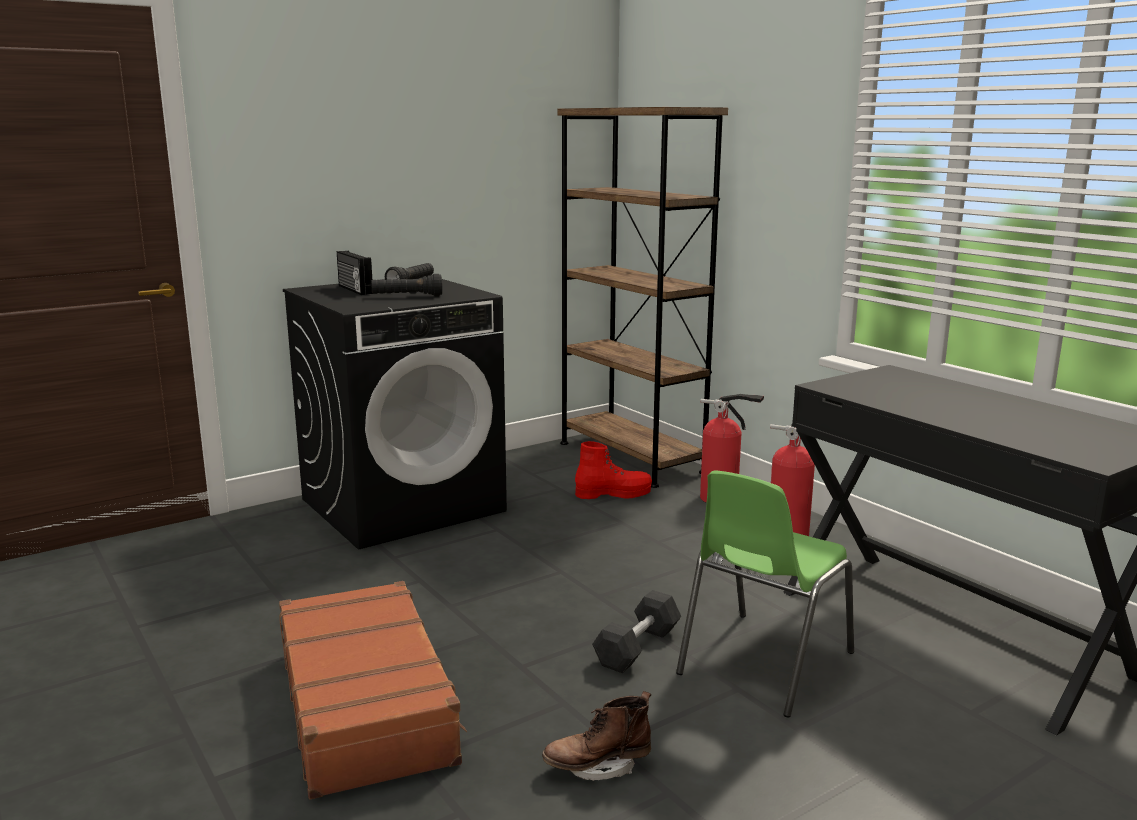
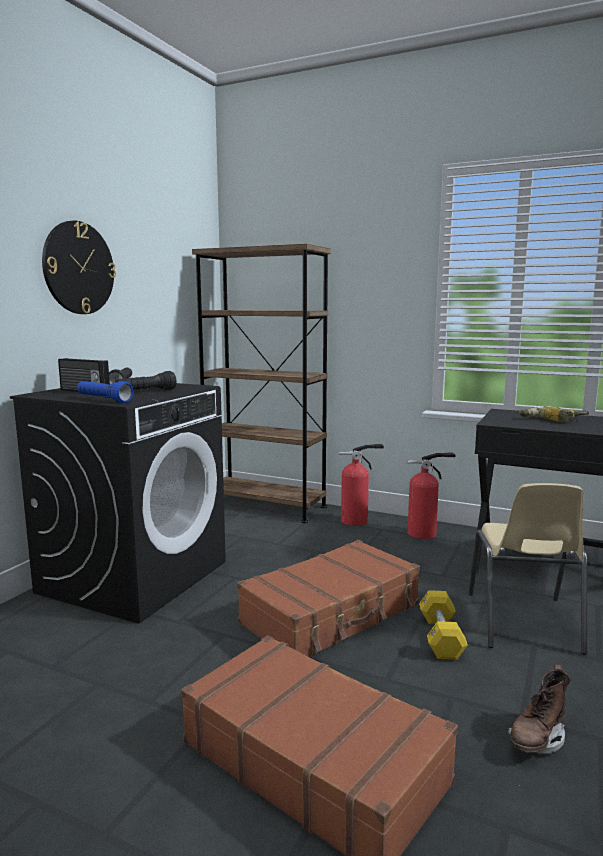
camera: 30 degrees left, 5 degrees down
(344, 303) = (104, 400): none -> blue flashlight
(379, 145) = (78, 268): none -> wall clock
(549, 592) = (332, 614): none -> brown suitcase
(613, 494) = (285, 533): red boot -> none
(637, 647) = (441, 637): black dumbbell -> yellow dumbbell
(762, 663) = (523, 623): green chair -> beige chair
(926, 394) = (551, 420): none -> power drill

